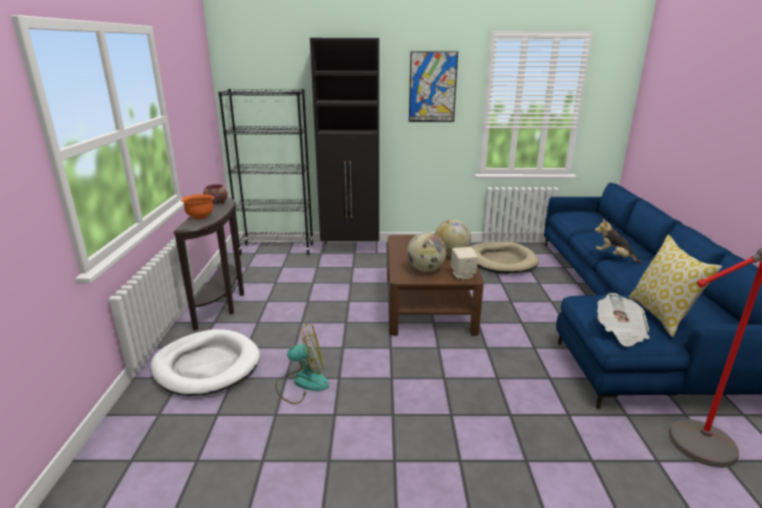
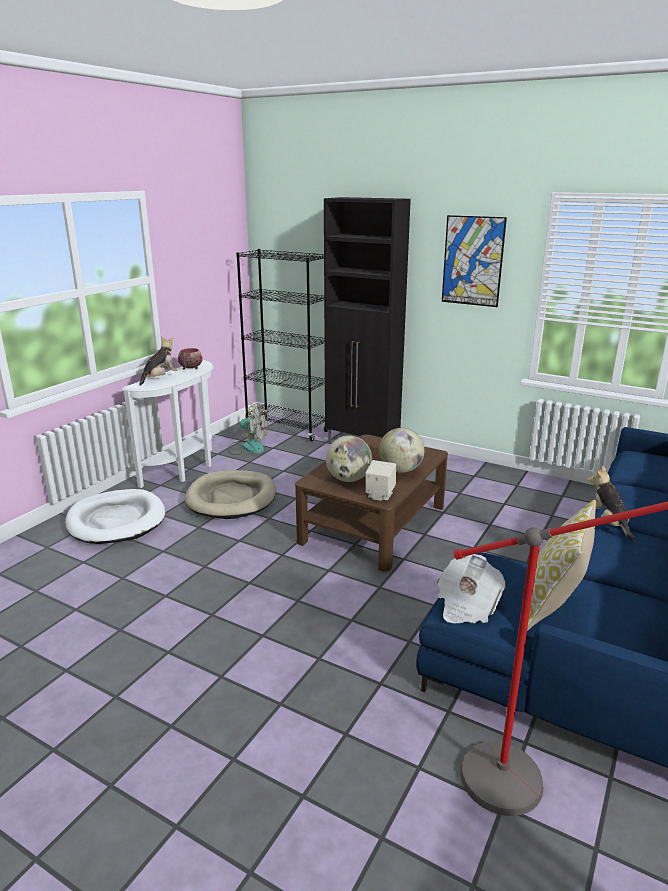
camera: 30 degrees right, 0 degrees up
(200, 217) = (160, 378): orange bowl -> plush toy
(224, 303) = (186, 470): brown console table -> white console table
(302, 383) = (170, 560): fan -> fan (247, 447)
(501, 261) = (524, 499): beige dog bed -> beige dog bed (231, 498)

